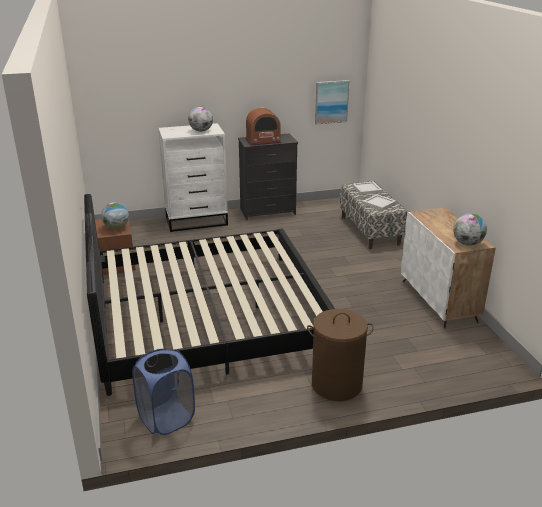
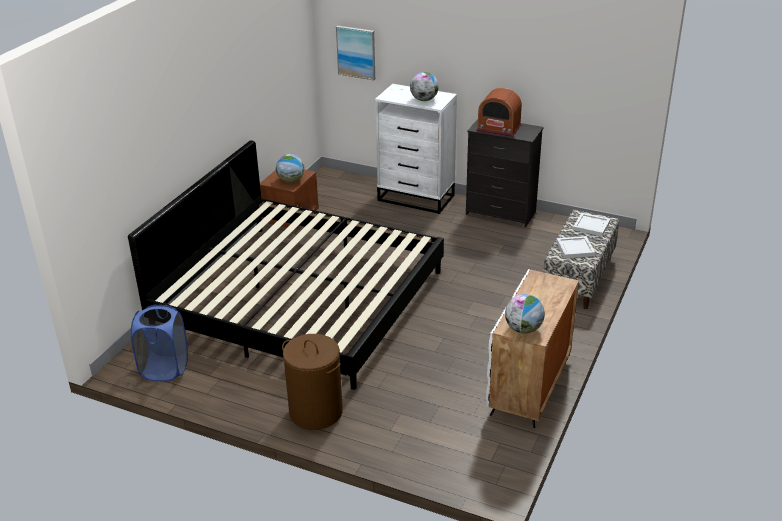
camera: 40 degrees right, 5 degrees up
(331, 102) = (603, 101): picture -> picture (356, 52)

